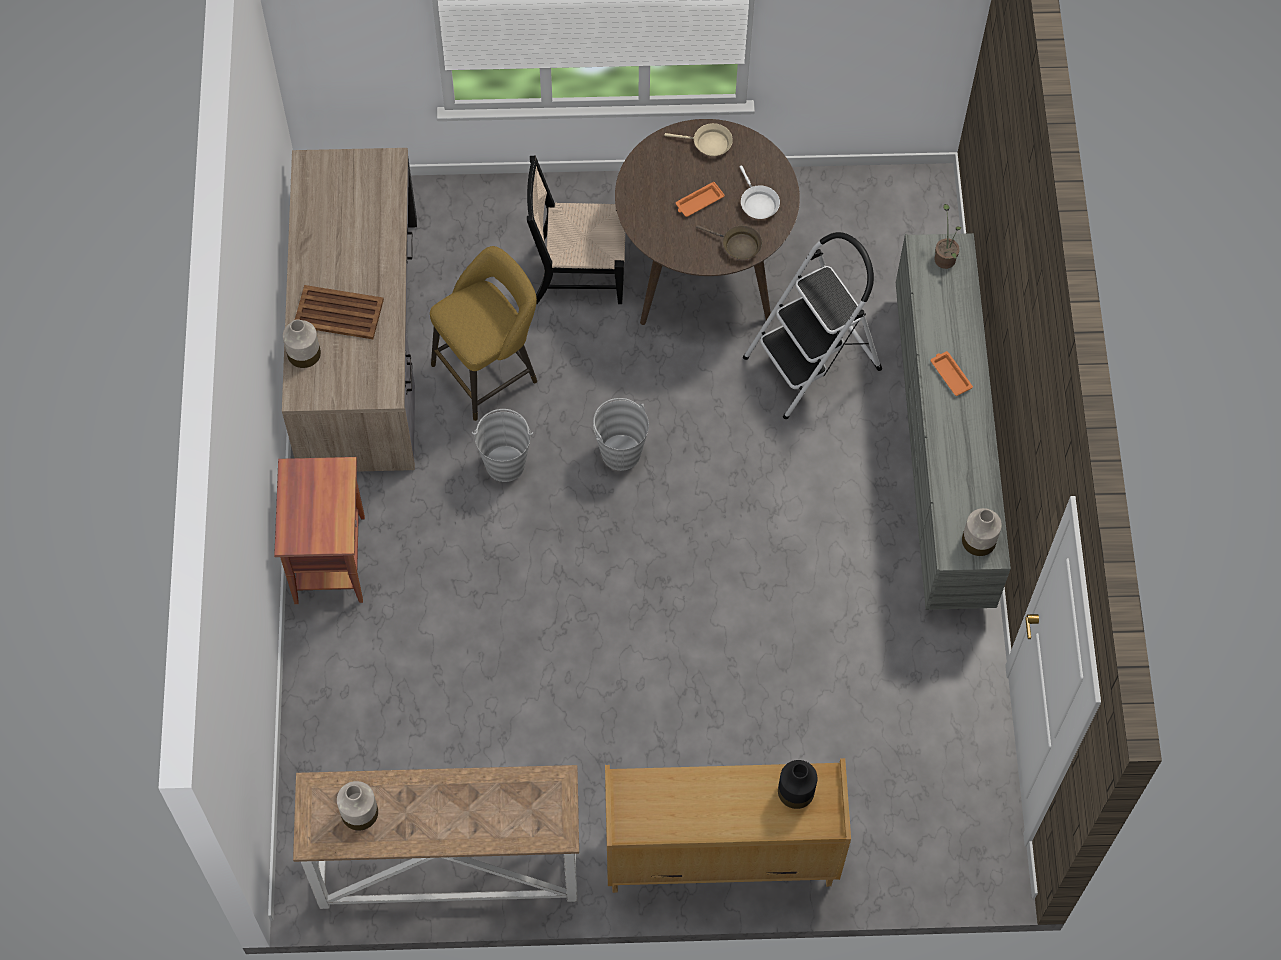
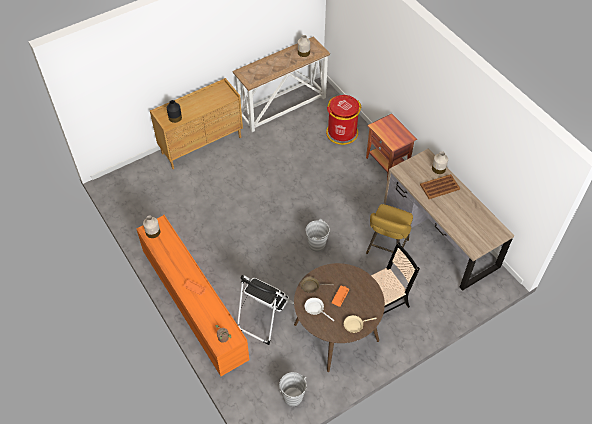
camera: 150 degrees right, 10 degrees down
(363, 702) = (342, 133): none -> red trash can
(505, 463) = (354, 220): grey bucket -> grey bucket (293, 397)
(942, 450) = (194, 308): grey cabinet -> orange cabinet

